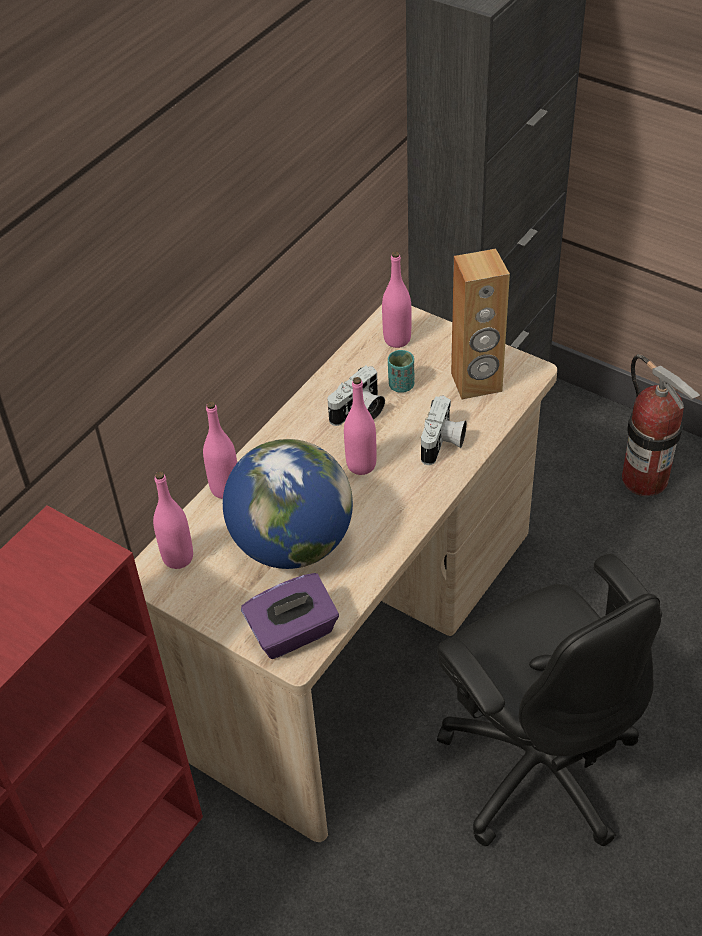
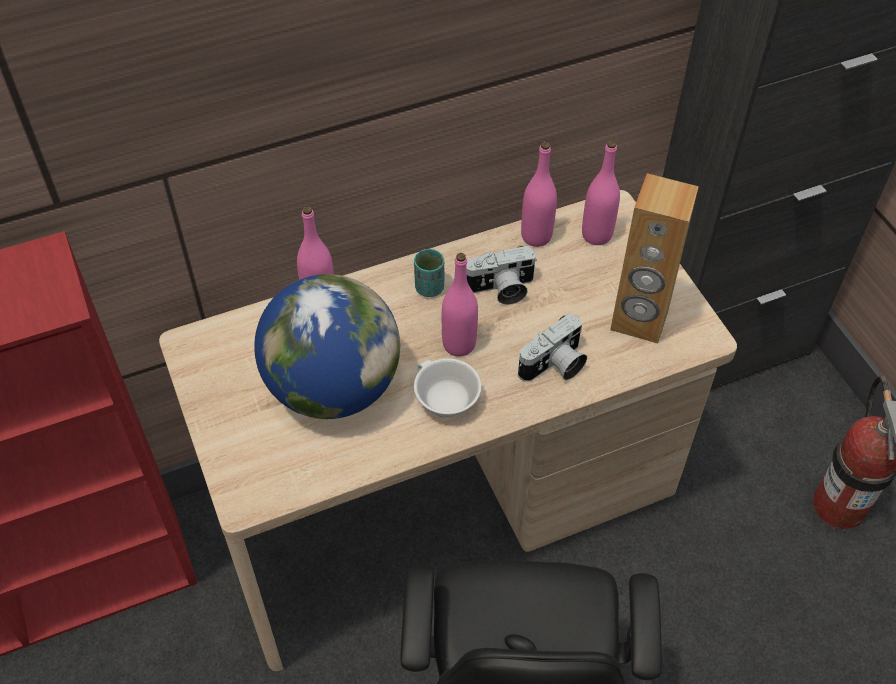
camera: 30 degrees right, 5 degrees up
(178, 557) = (226, 343): pink bottle -> pink bottle (536, 236)
(293, 633) = (262, 476): purple tissue box -> none
(384, 509) = (443, 401): none -> white cup
(401, 385) = (562, 284): turquoise cup -> turquoise cup (429, 287)

